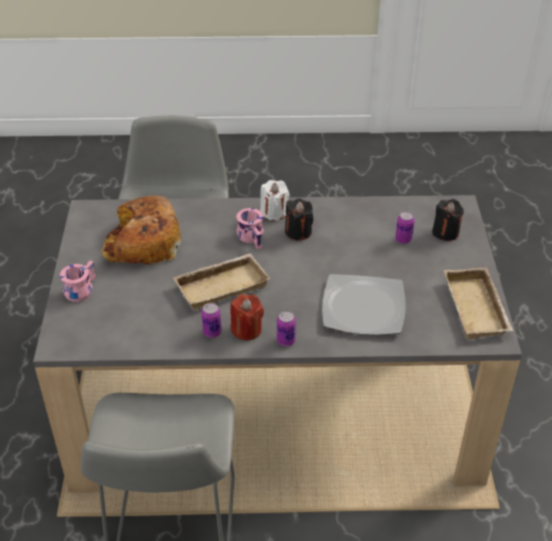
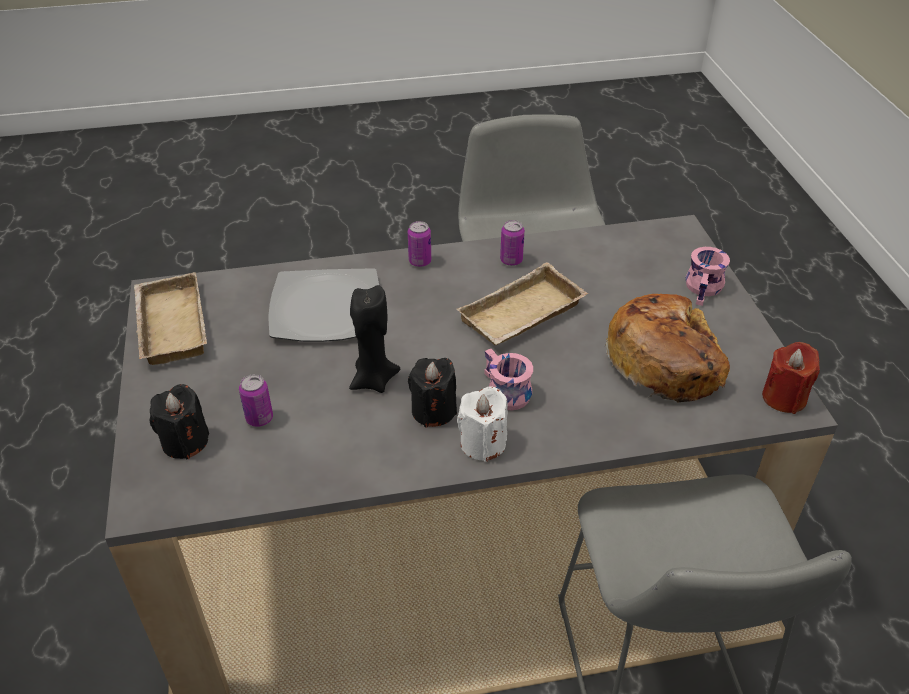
camera: 170 degrees right, 0 degrees up
(246, 329) = (470, 268): red candle -> red candle (784, 397)
(333, 253) = (373, 380): none -> black candle

